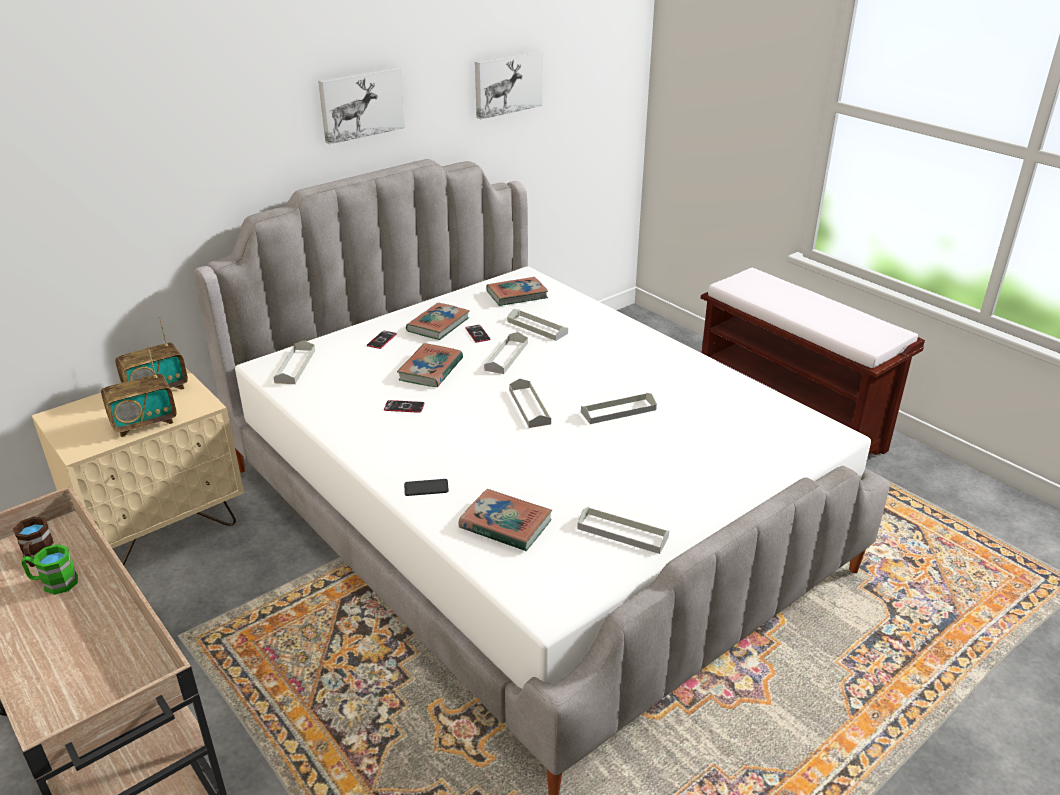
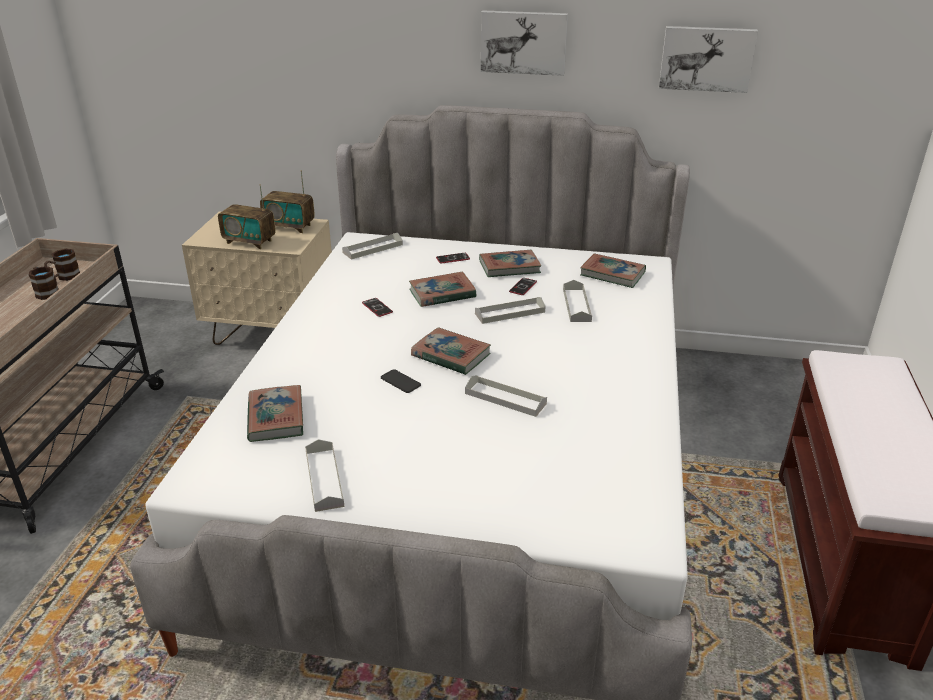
camera: 50 degrees right, 0 degrees up
(53, 583) = (45, 292): green mug -> brown mug
(426, 488) = (285, 364): phone -> phone (400, 381)
(529, 407) = (451, 355): grey tray -> book

